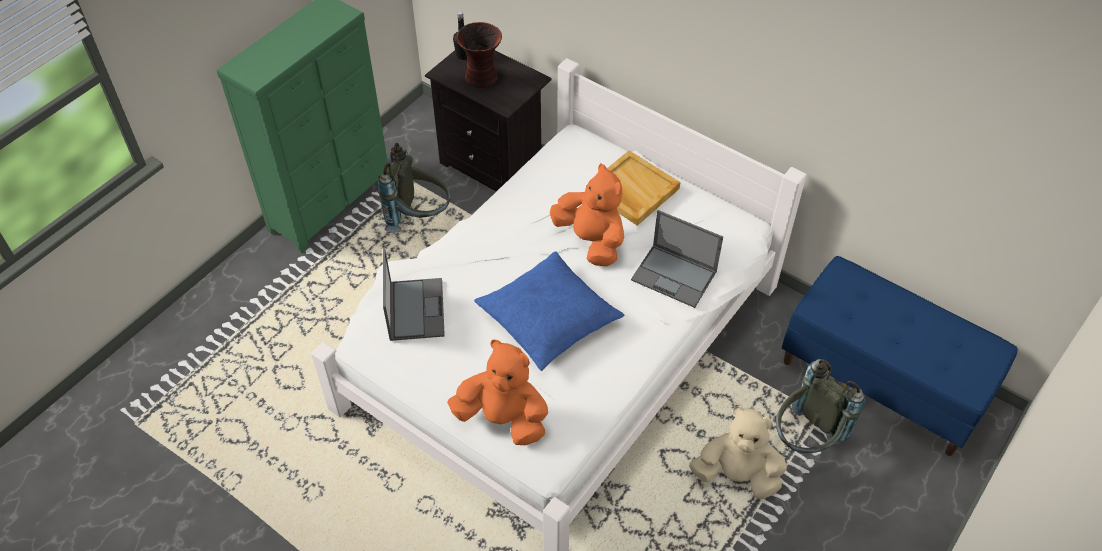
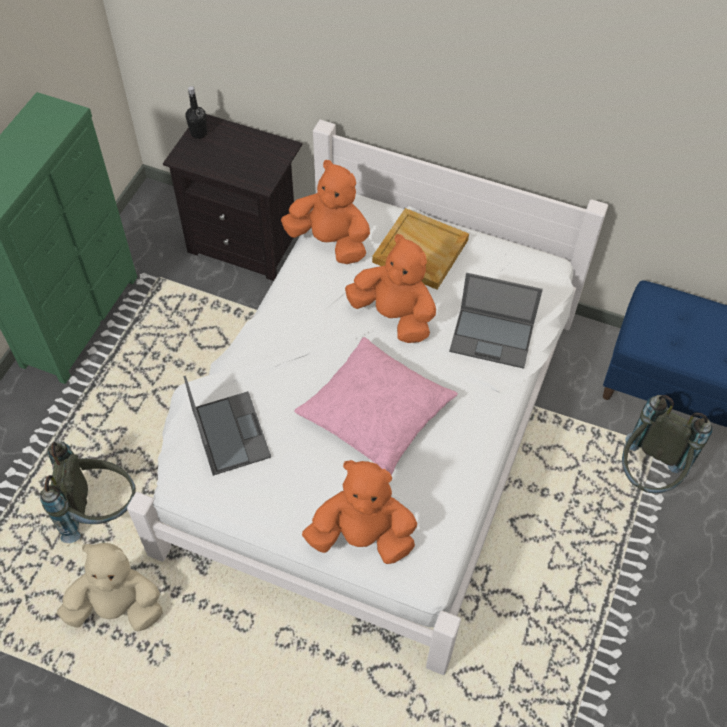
camera: 15 degrees left, 5 degrees up
(419, 218) = (183, 318): grey backpack -> grey backpack (100, 511)
(482, 78) = (227, 156): vase -> none
(548, 318) = (375, 412): blue pillow -> pink pillow
(554, 168) = (330, 241): none -> orange plush toy
(736, 475) = (592, 528): beige plush toy -> beige plush toy (118, 607)

